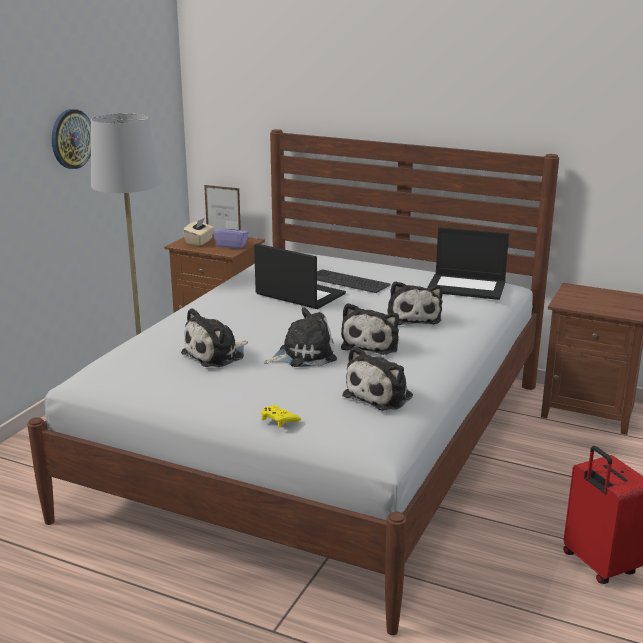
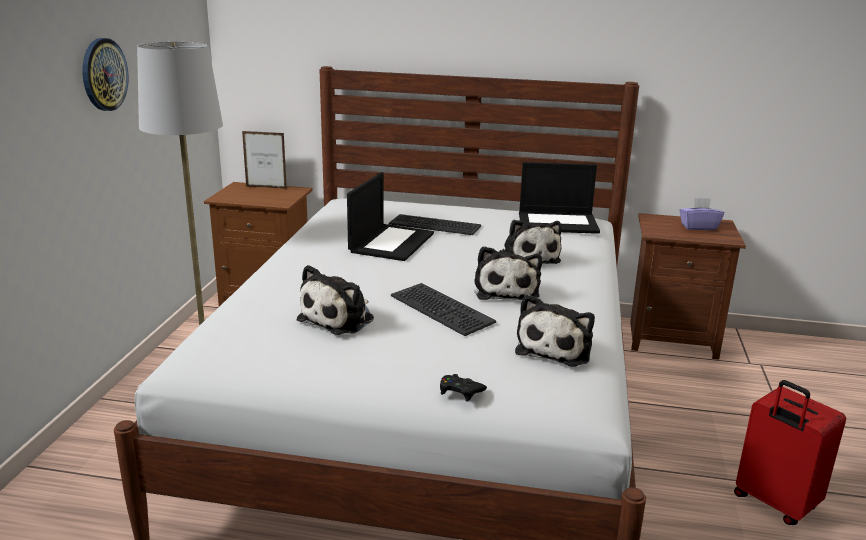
camera: 15 degrees left, 0 degrees up
(199, 242) = (242, 194): beige tissue box -> none
(231, 245) = (280, 196): purple tissue box -> purple tissue box (698, 227)
(279, 419) = (460, 391): yellow game controller -> black game controller
(299, 294) = (391, 242): laptop -> laptop turned 90 degrees clockwise
(303, 355) = (440, 310): plush toy -> keyboard

